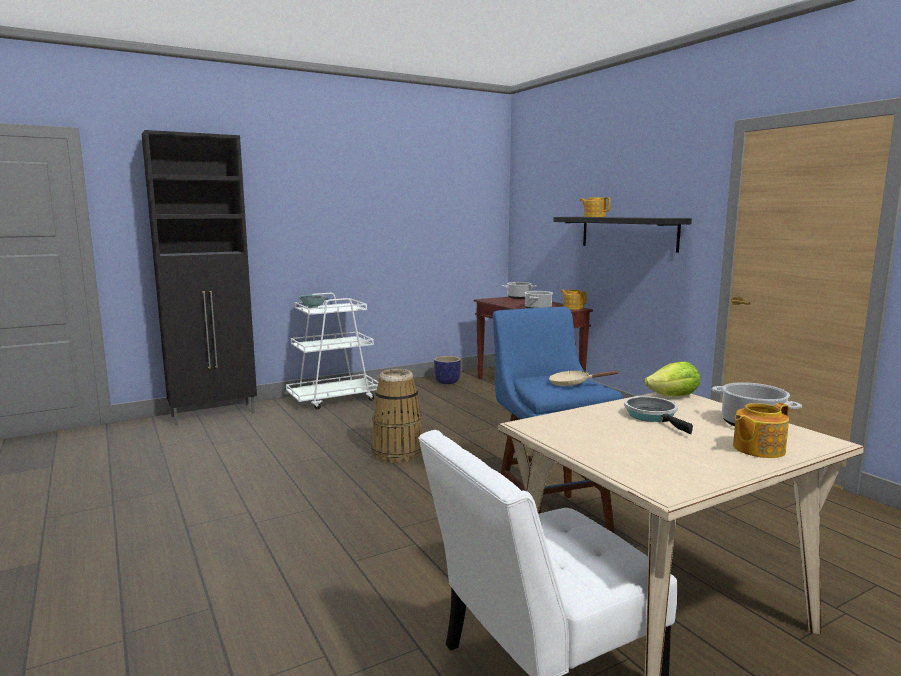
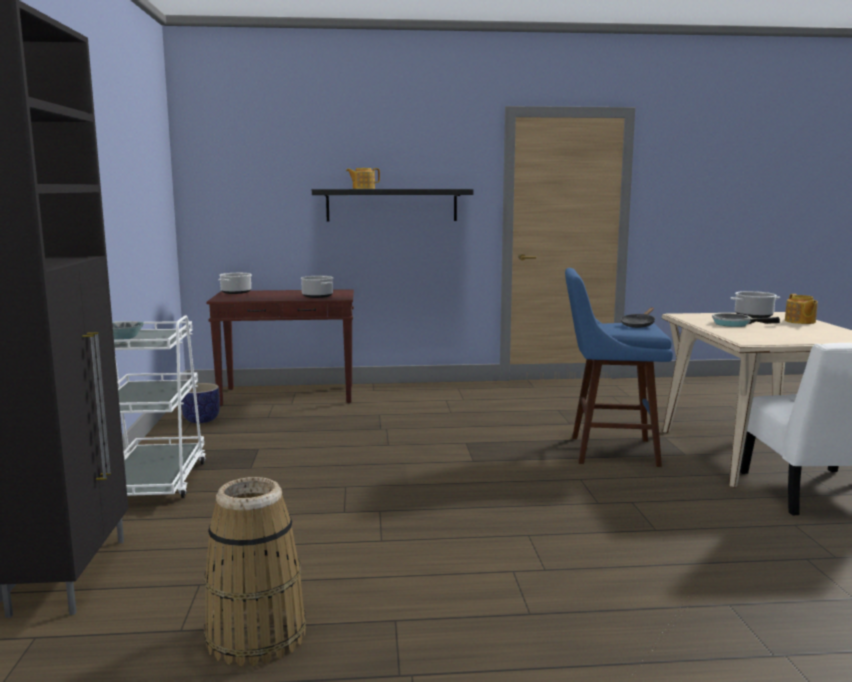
camera: 65 degrees left, 0 degrees up
(397, 452) = (410, 477): basket -> basket (255, 635)
(573, 308) = (335, 291): teapot -> none
(573, 384) = (638, 325): beige frying pan -> black frying pan
(674, 396) = (687, 316): lettuce -> none

